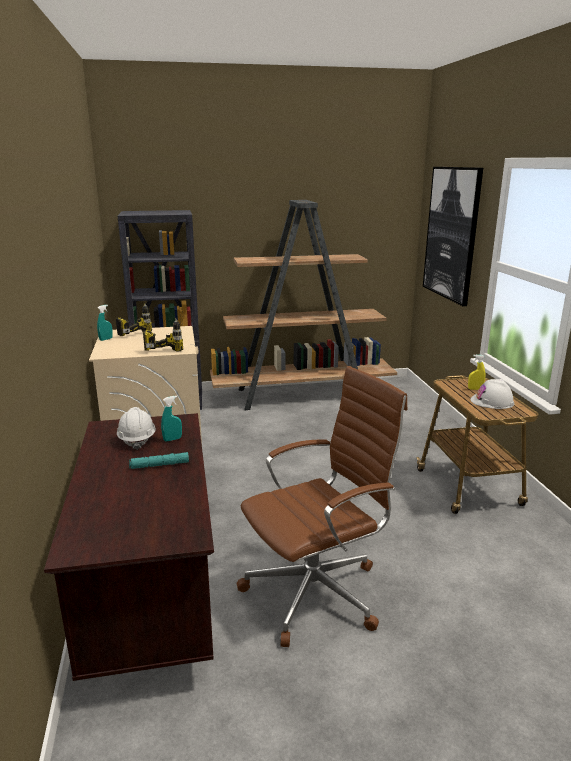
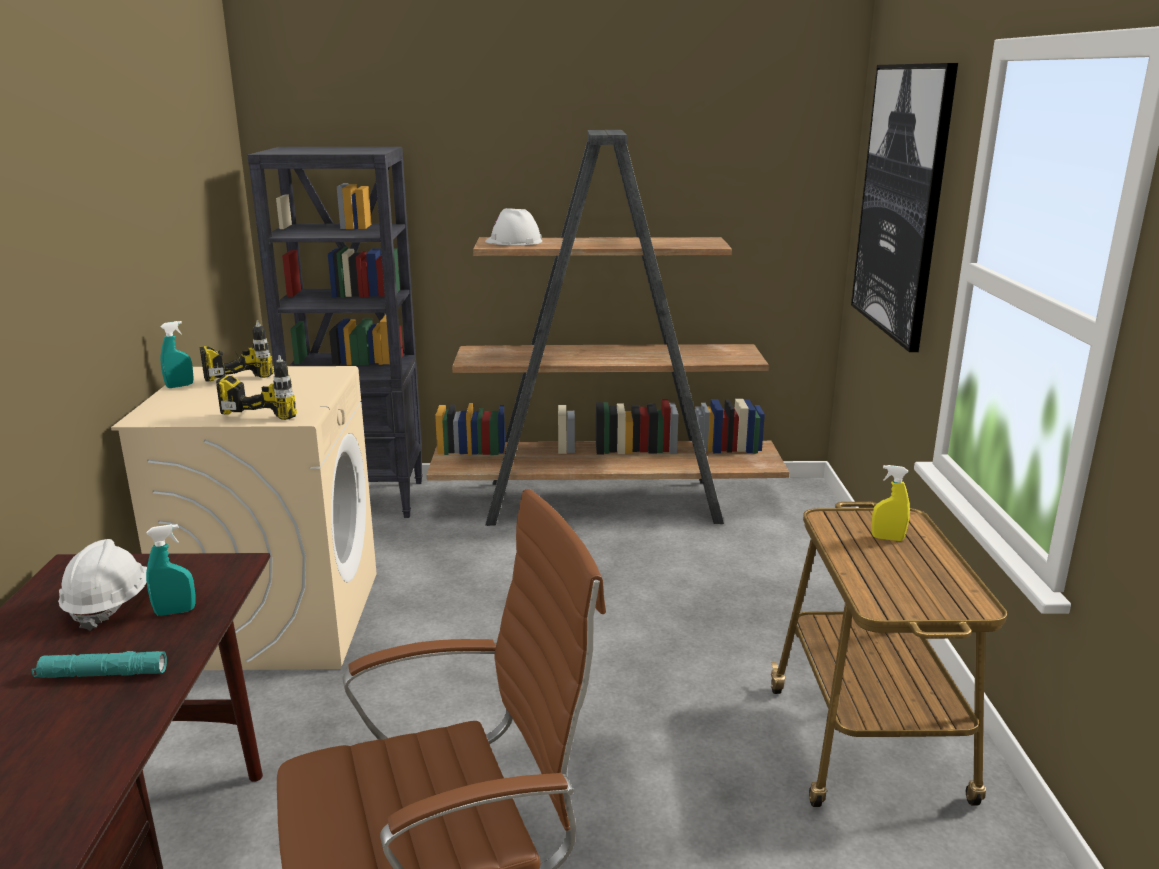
camera: 10 degrees right, 0 degrees up
(492, 401) = (912, 573): white hard hat -> white hard hat (513, 241)

